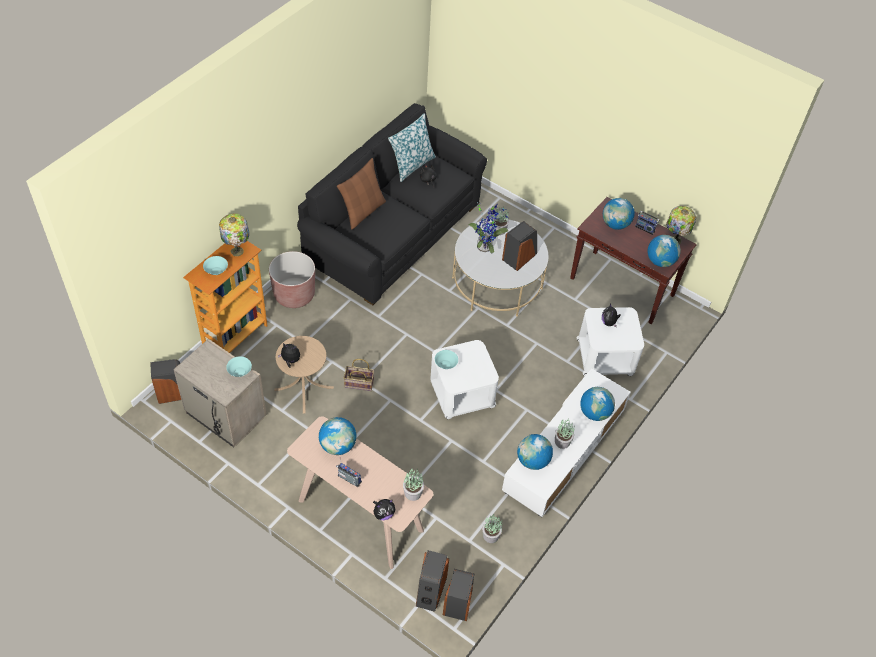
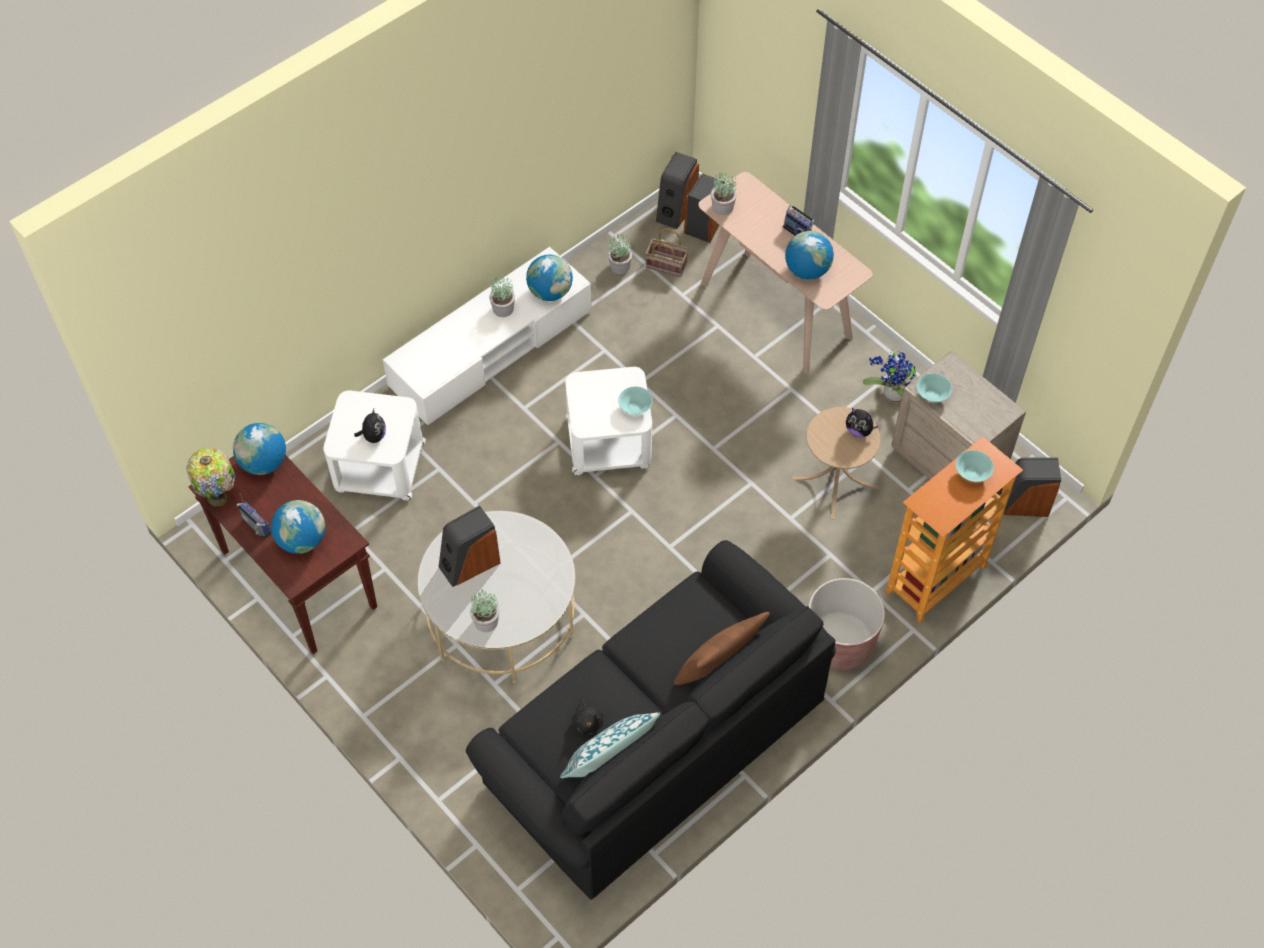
camera: 165 degrees left, 5 degrees up
(237, 250) = (940, 505): table lamp -> none
(358, 383) = (755, 478): basket -> basket (667, 265)
(383, 514) = (761, 190): plush toy -> none
(485, 246) = (519, 592): potted plant -> potted plant (891, 396)
(594, 413) = (444, 338): globe -> none

